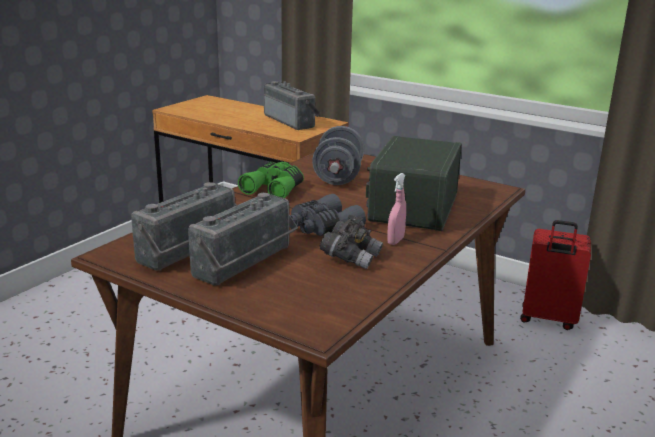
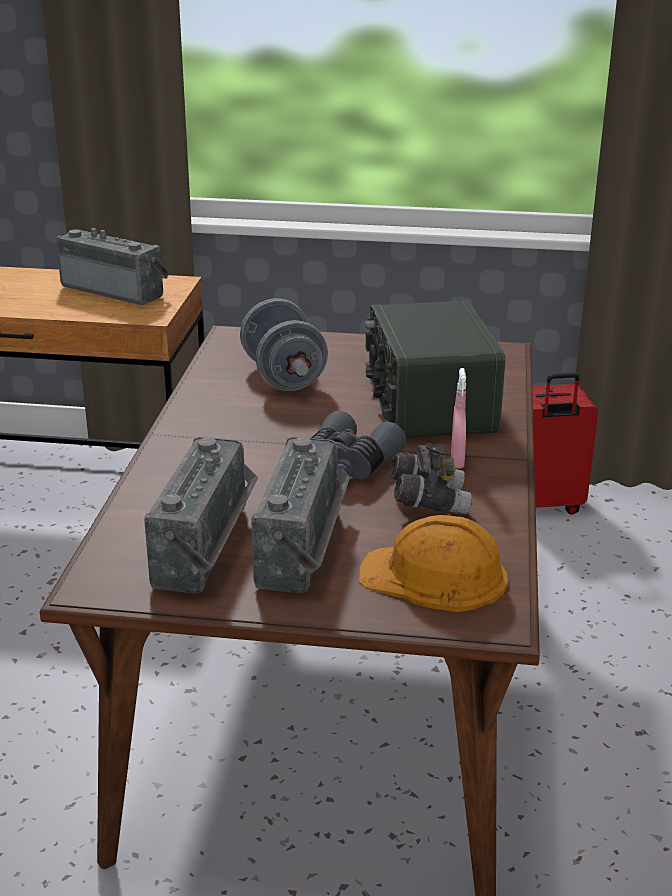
camera: 25 degrees left, 5 degrees up
(274, 189) = (216, 416): green binoculars -> none
(306, 298) = (434, 576): none -> orange hard hat

